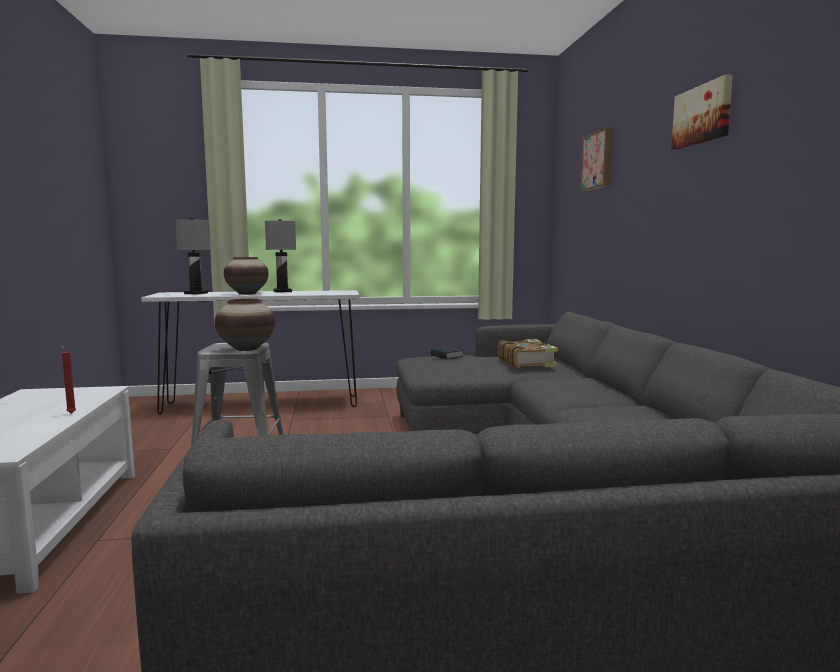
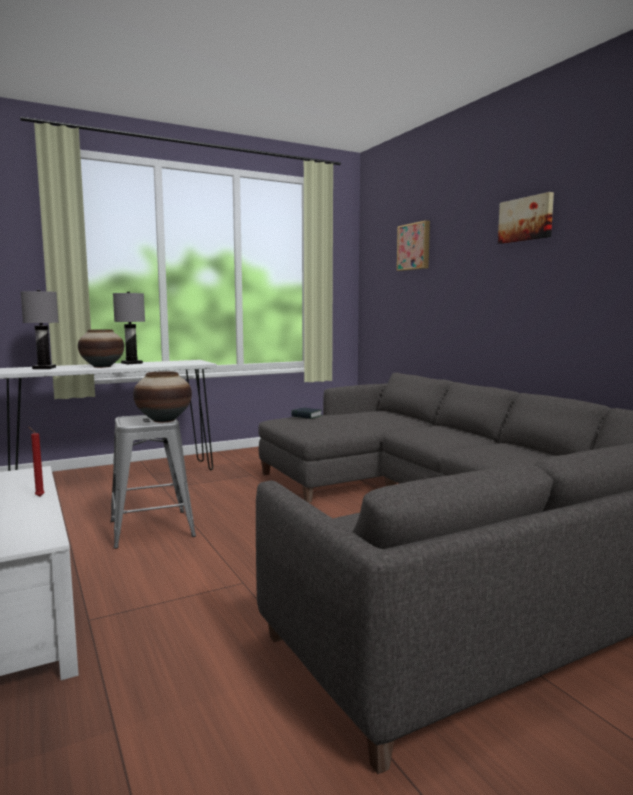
camera: 20 degrees left, 0 degrees up
(527, 362) = (381, 417): book -> none

